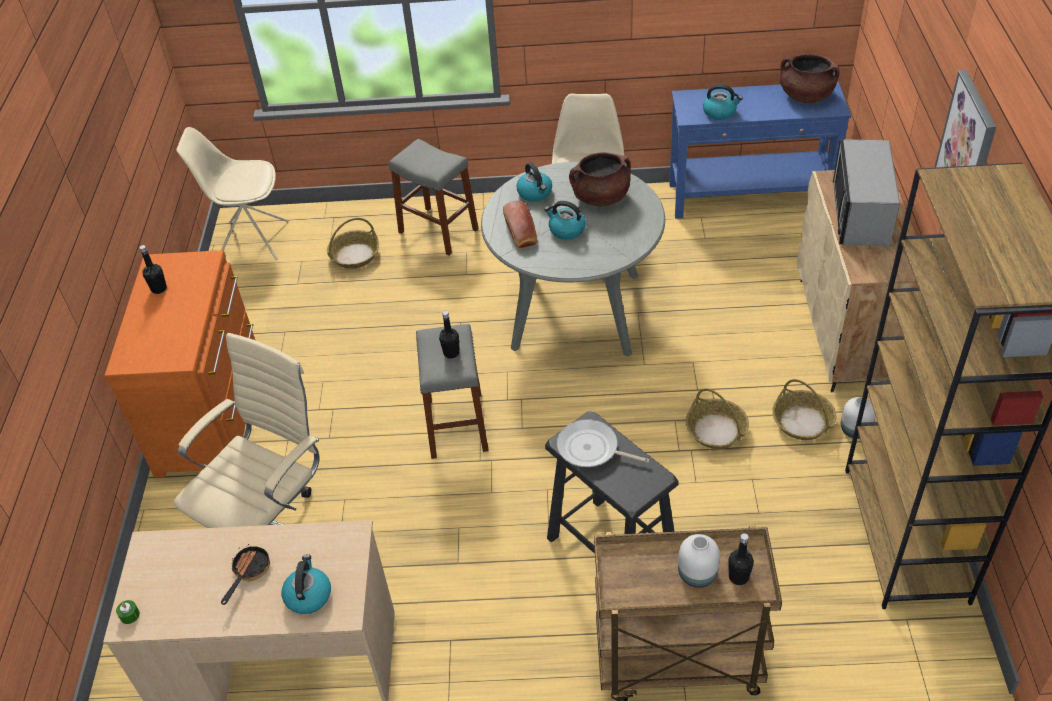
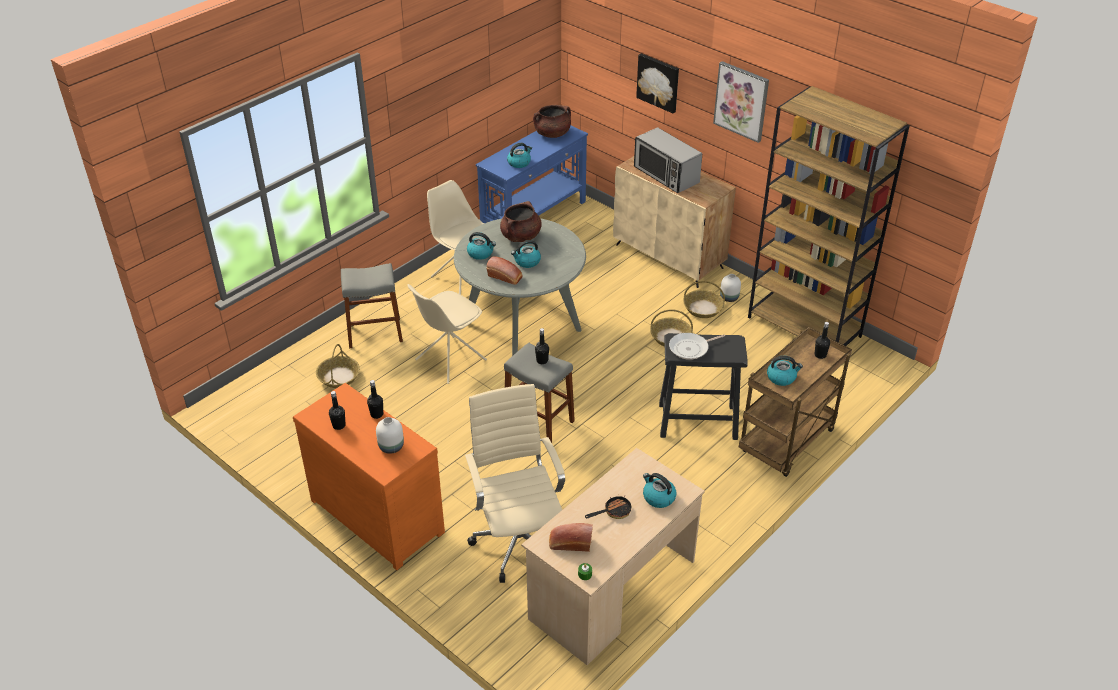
camera: 50 degrees left, 5 degrees down
(166, 569) = (569, 543): none -> bread
(199, 300) = (377, 414): none -> black bottle
(248, 572) = (613, 511): frying pan -> frying pan turned 90 degrees clockwise
(251, 241) = (248, 411): beige chair -> beige chair (449, 360)
(645, 567) = (781, 377): none -> kettle
(696, 574) = (804, 366): white vase -> white vase (391, 447)
(915, 74) = (658, 82): none -> picture

